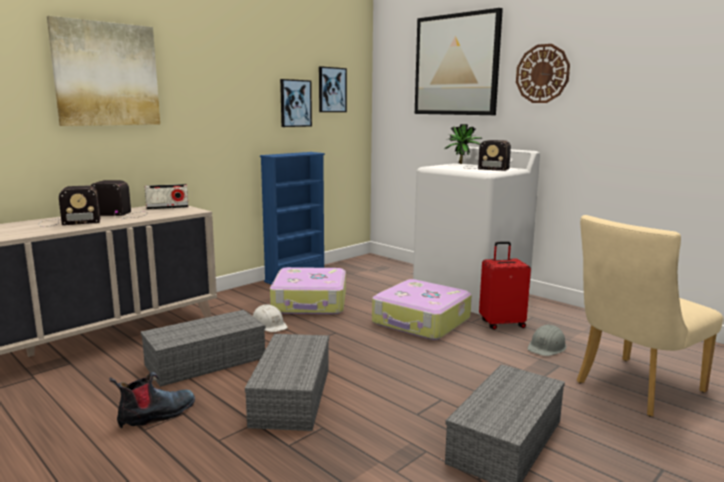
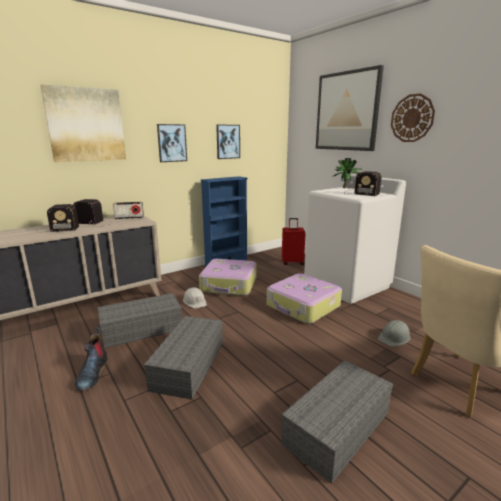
camera: 10 degrees right, 5 degrees up
(157, 415) = (92, 373): boot -> boot turned 120 degrees clockwise
(331, 90) = (256, 131): picture -> picture (172, 143)
(501, 324) = (363, 313): red suitcase -> red suitcase (292, 262)

